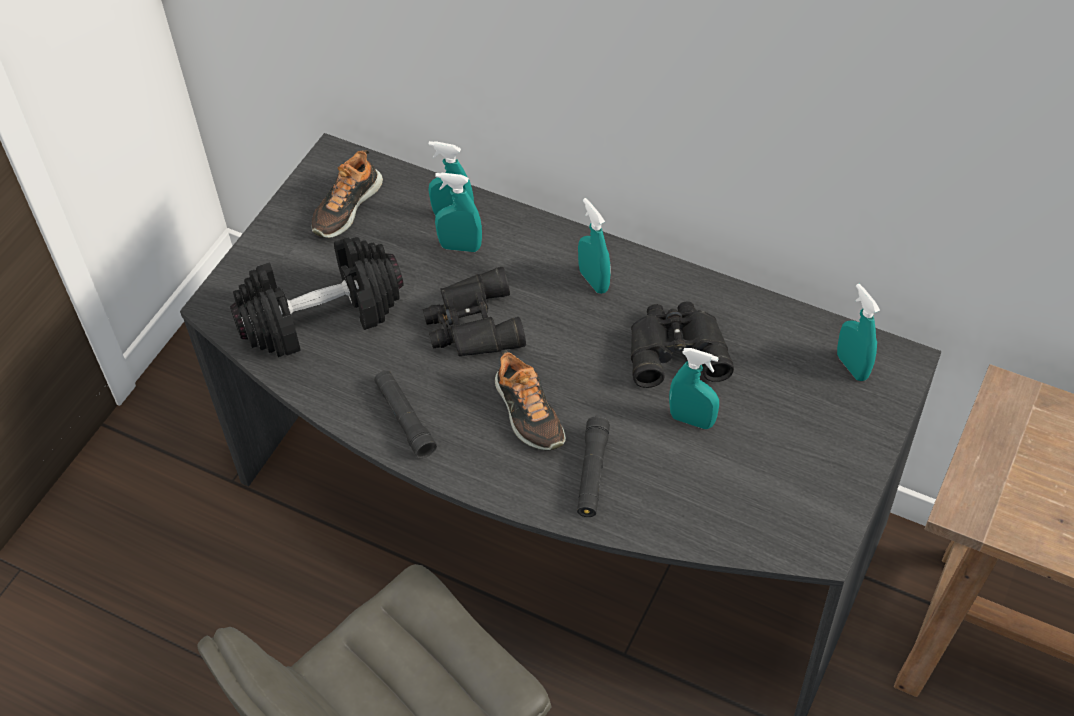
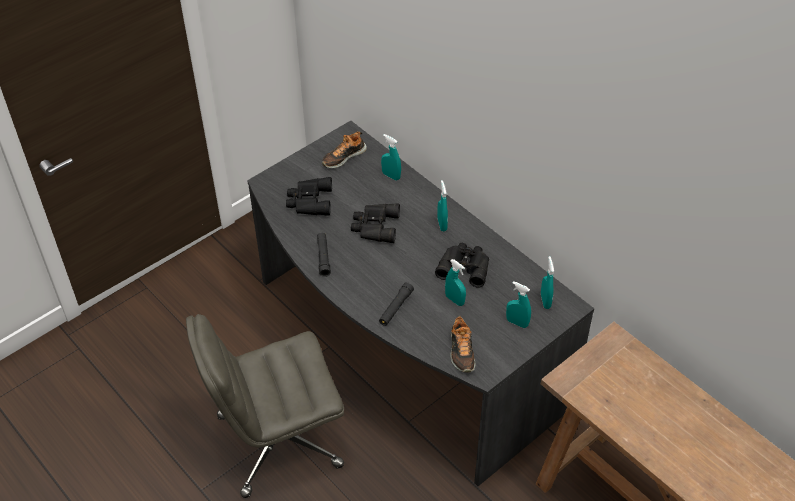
camera: 20 degrees right, 5 degrees down
(322, 315) = (309, 201): black dumbbell -> black binoculars
(460, 247) = (387, 190): turquoise spray bottle -> turquoise spray bottle (517, 323)
(528, 413) = (380, 273): shoe -> shoe (461, 351)

